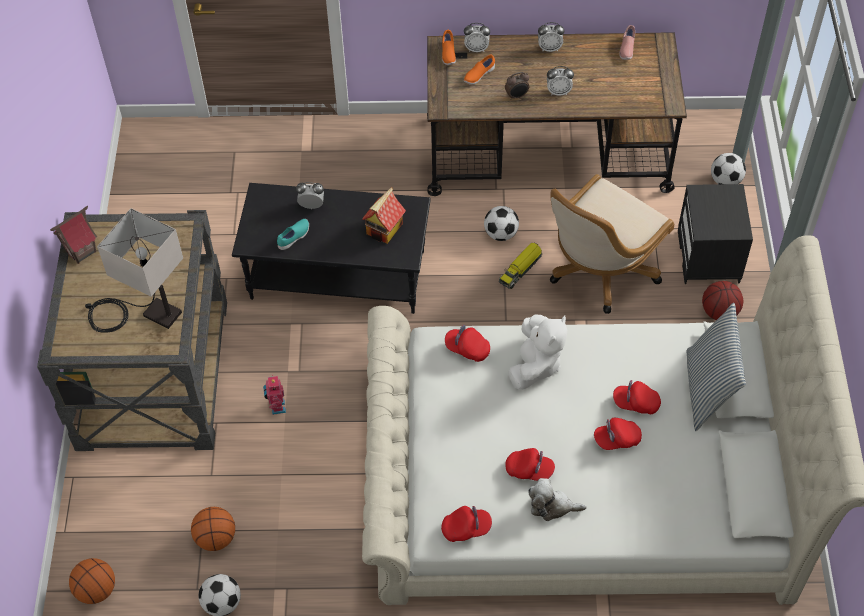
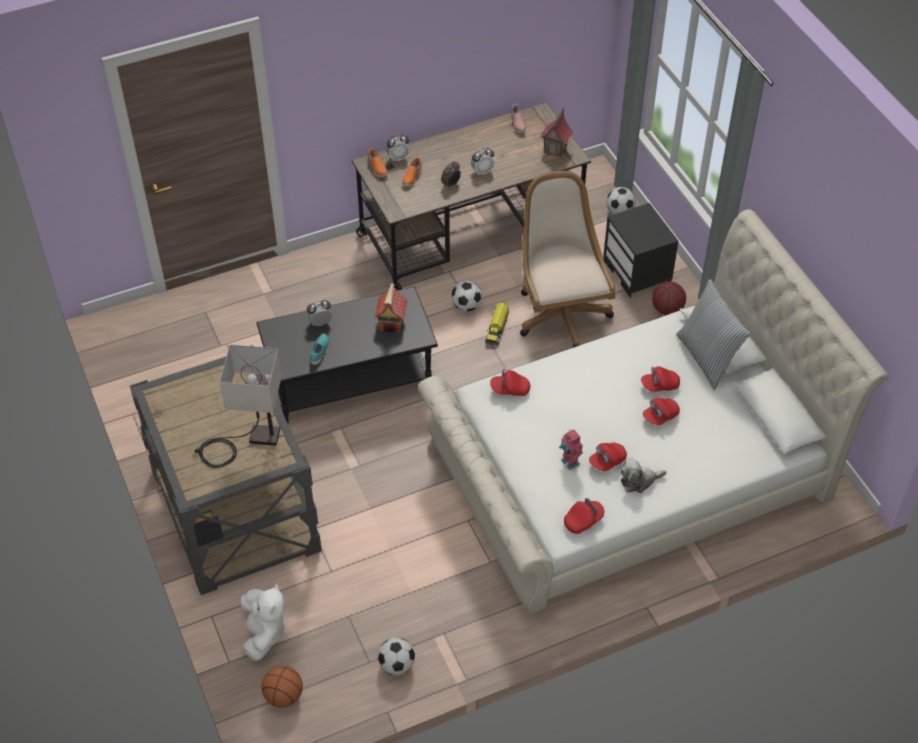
camera: 25 degrees left, 5 degrees down
(81, 251) = (163, 411): toy house -> toy house (555, 149)
(216, 538) = (363, 618): basketball -> none
(276, 407) = (356, 499): toy robot -> toy robot (569, 463)
(529, 470) = (607, 461): red cap -> red cap turned 150 degrees clockwise
(535, 365) = (569, 383): white plush toy -> white plush toy (264, 633)
(549, 48) = (456, 141): alarm clock -> none
(599, 272) = (560, 310): office chair -> office chair turned 150 degrees clockwise

